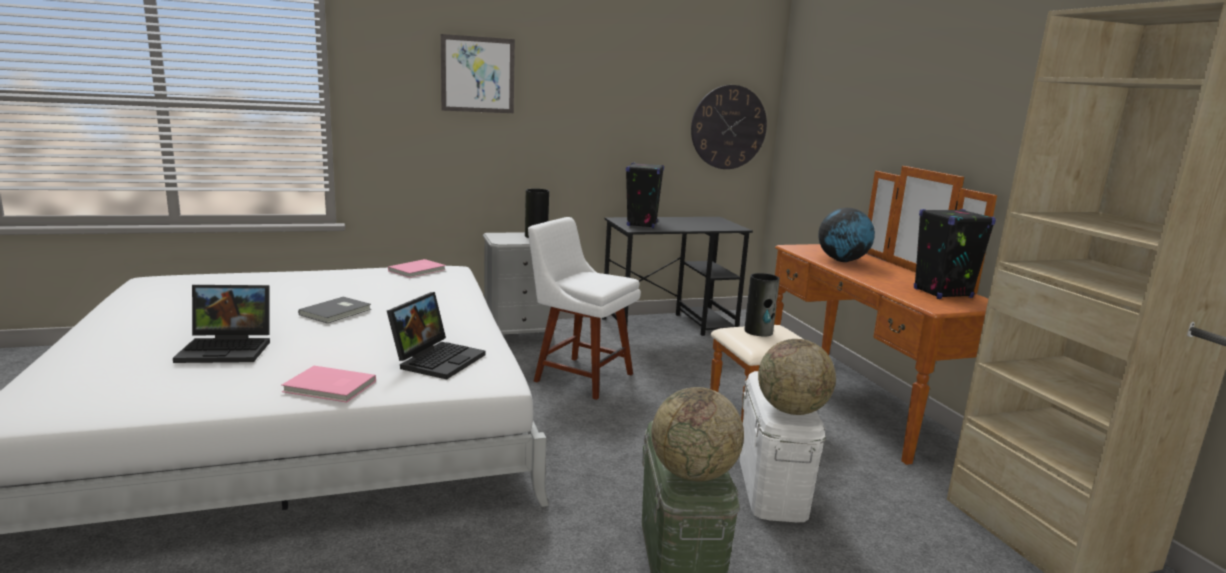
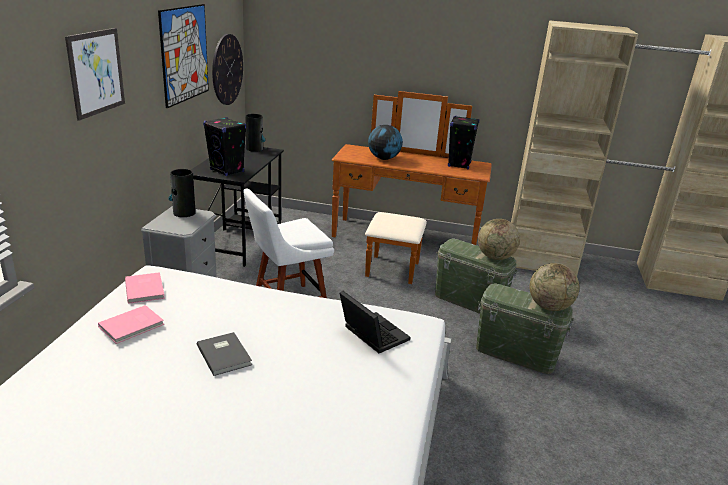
camera: 60 degrees left, 10 degrees up
(229, 348) = (277, 427): laptop -> none
(329, 387) = (395, 389): pink book -> pink book (133, 326)
(635, 89) = (185, 54): none -> picture
(759, 331) = (391, 221): vase -> vase (255, 149)
(772, 486) = (469, 301): white storage box -> green storage box

